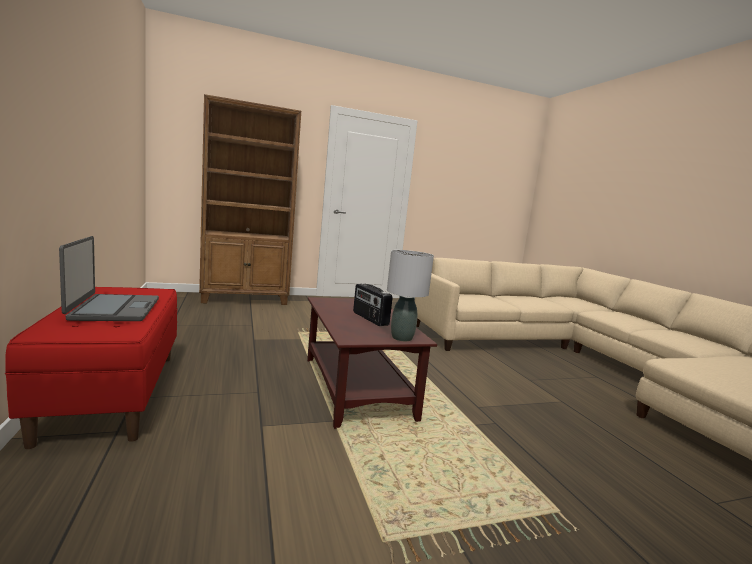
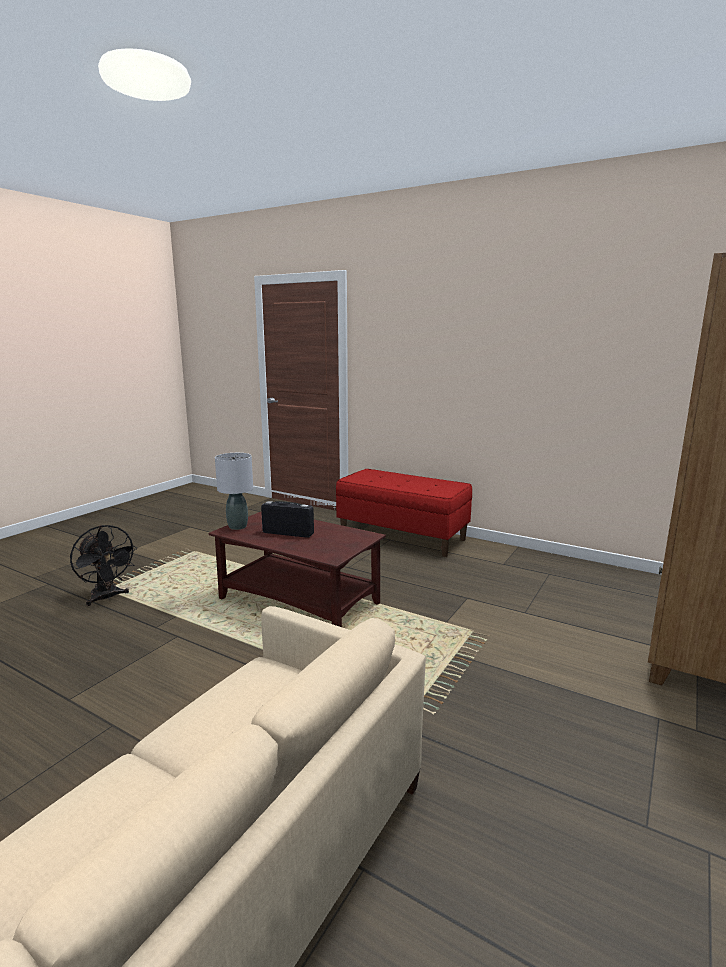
camera: 140 degrees right, 5 degrees up
(114, 309) = (400, 481): laptop -> none
(555, 492) = (107, 598): none -> black fan

